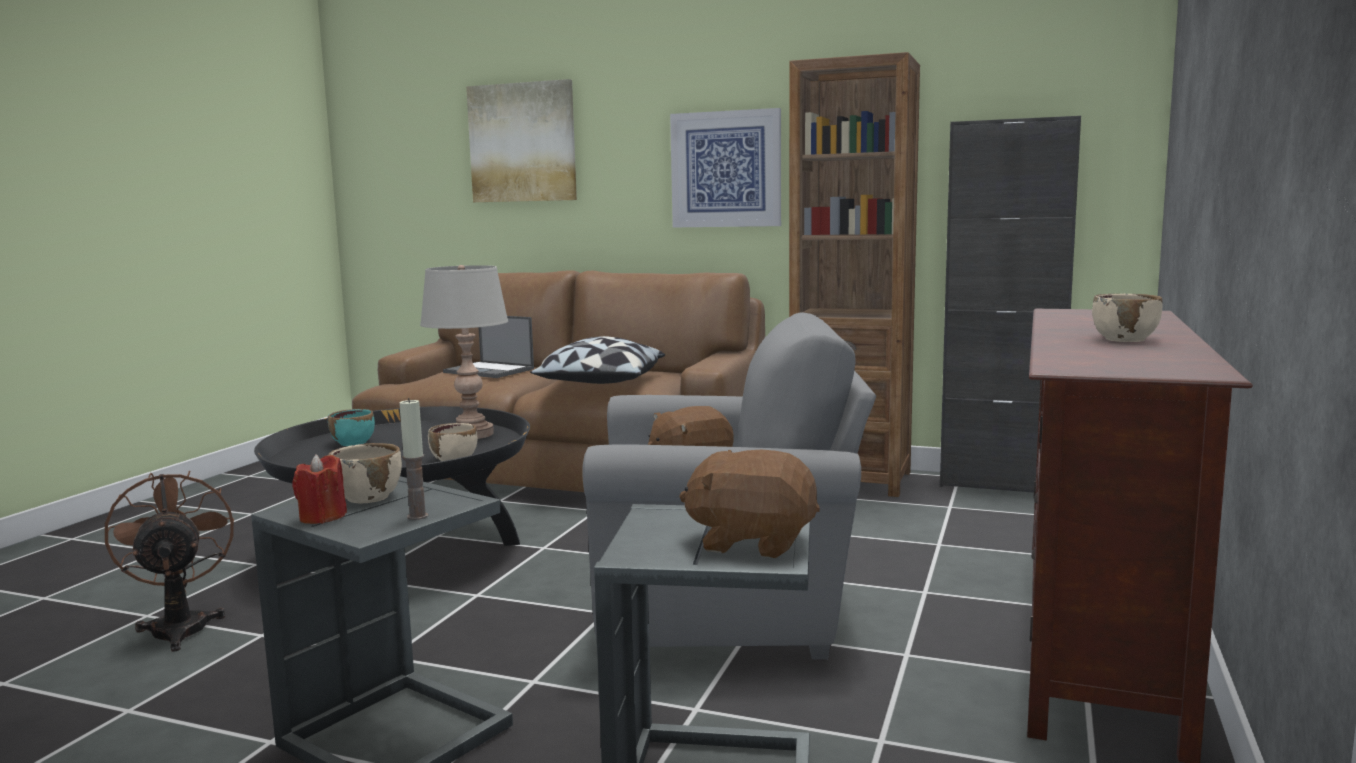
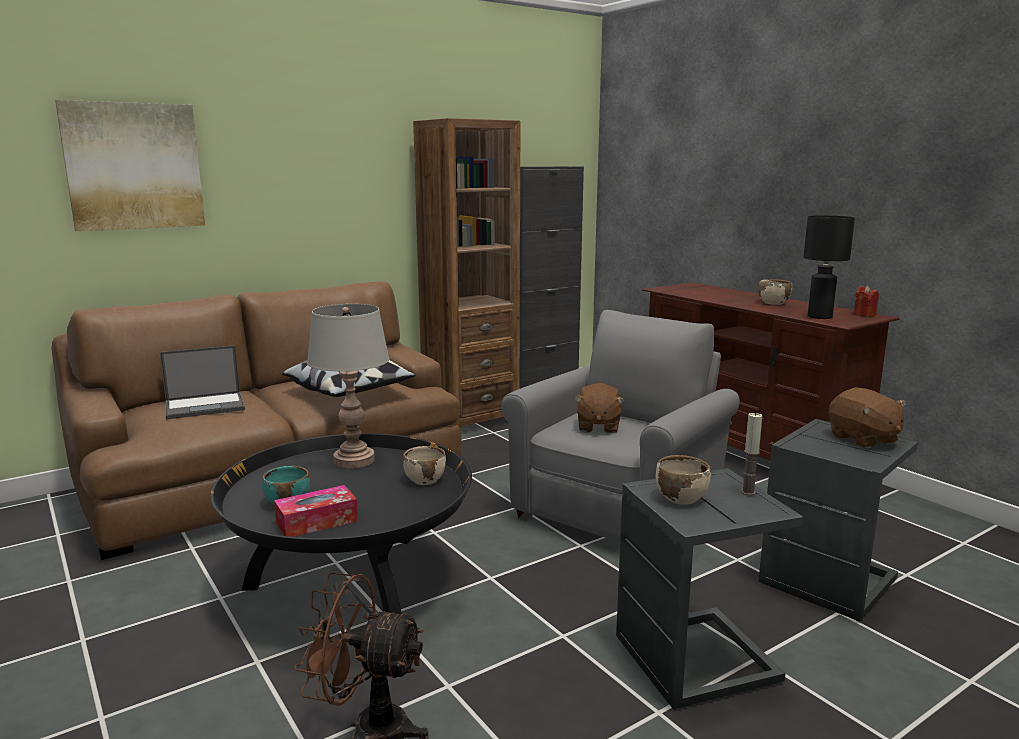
camera: 55 degrees left, 5 degrees up
(322, 457) = (317, 522): none -> tissue box
(322, 517) = (722, 516): red candle -> red candle (864, 314)
(726, 169) = (346, 195): picture -> none
(752, 542) = (863, 439): brown plush toy -> brown plush toy turned 75 degrees counterclockwise
(1079, 359) = (820, 317): none -> black table lamp

